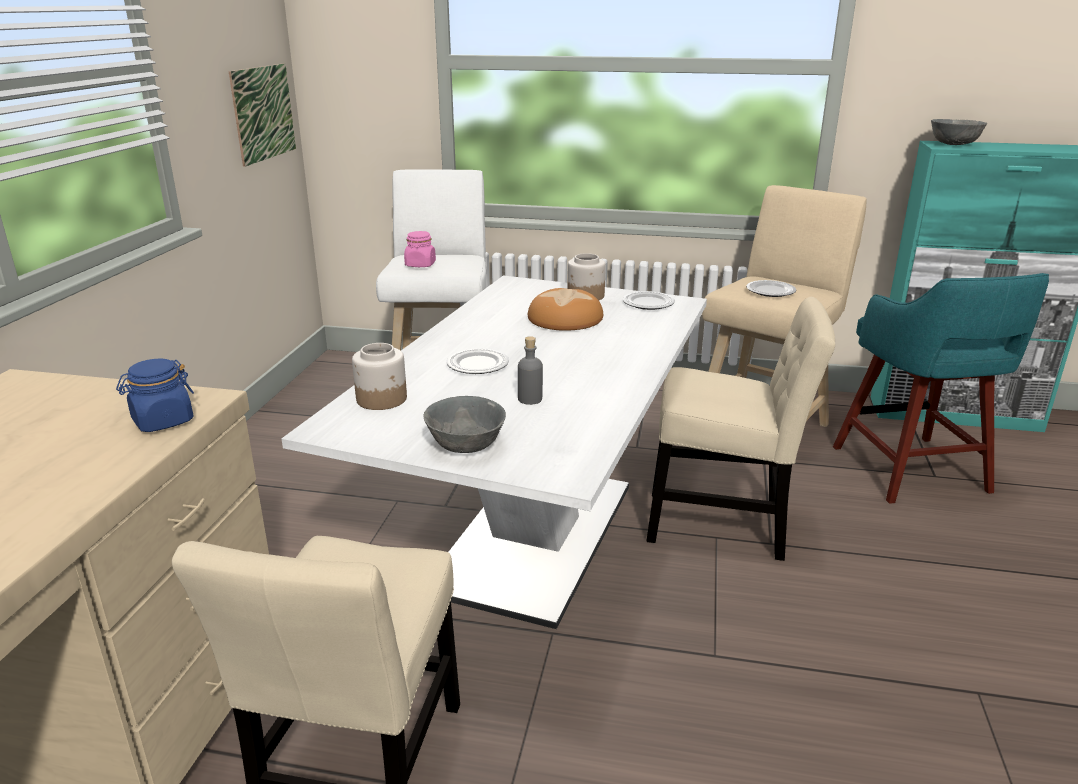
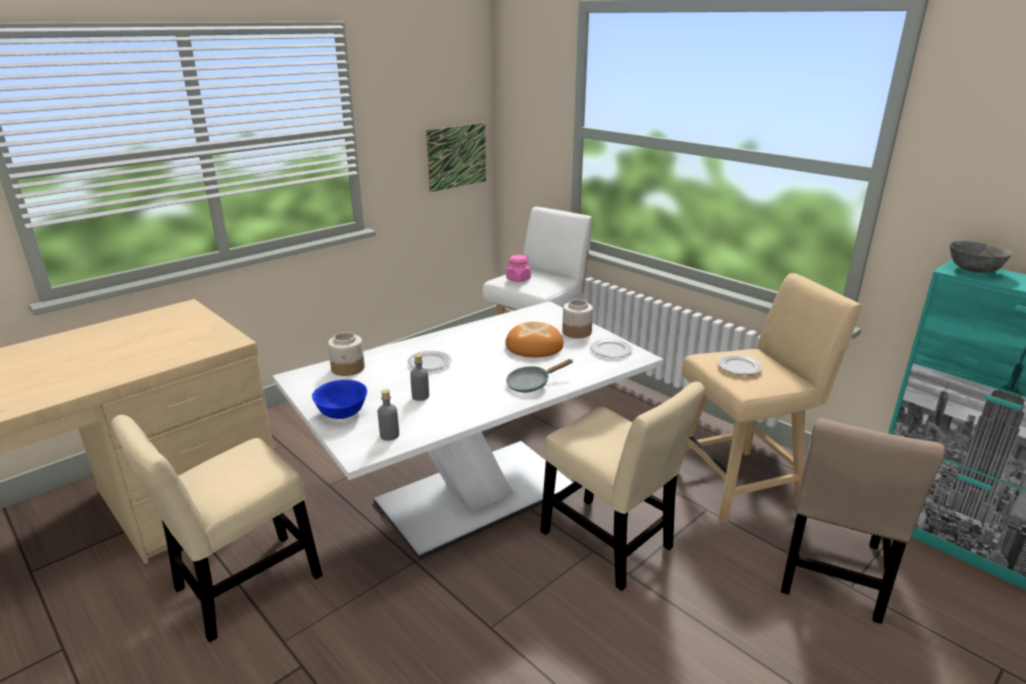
camera: 35 degrees right, 0 degrees up
(162, 421) = (200, 348): blue jar -> none
(466, 446) = (342, 413): grey bowl -> blue bowl
(567, 447) = (389, 435): none -> grey bottle
(628, 352) = (532, 384): none -> grey frying pan
(911, 471) = (832, 573): turquoise stool -> beige chair

